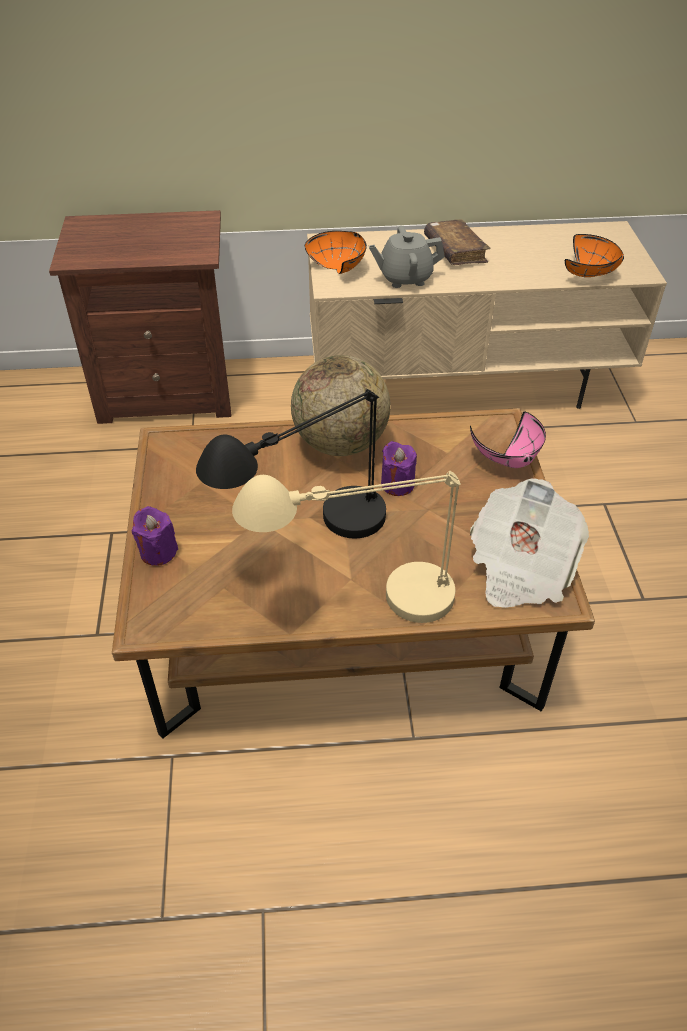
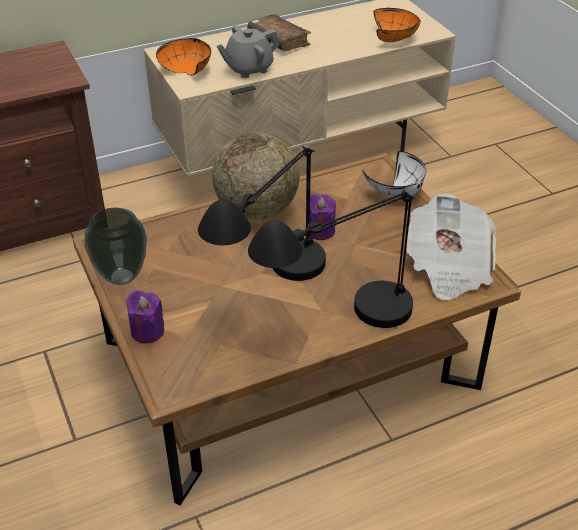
camera: 20 degrees left, 5 degrees down
(165, 484) = (122, 277): none -> vase
(359, 605) = (339, 327): beige table lamp -> black table lamp
(508, 459) = (398, 192): pink bowl -> white bowl

